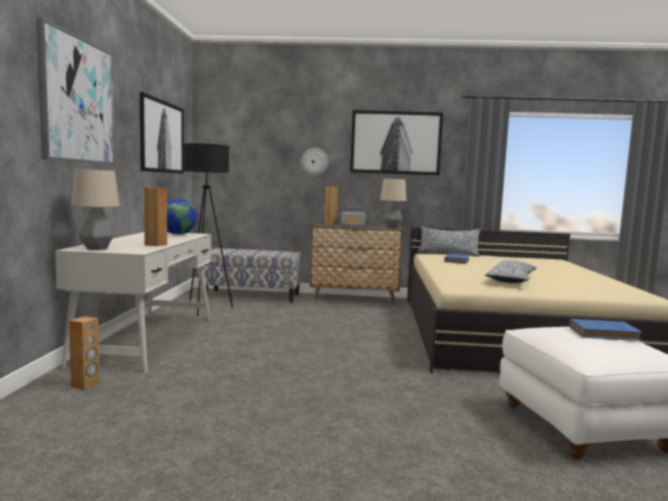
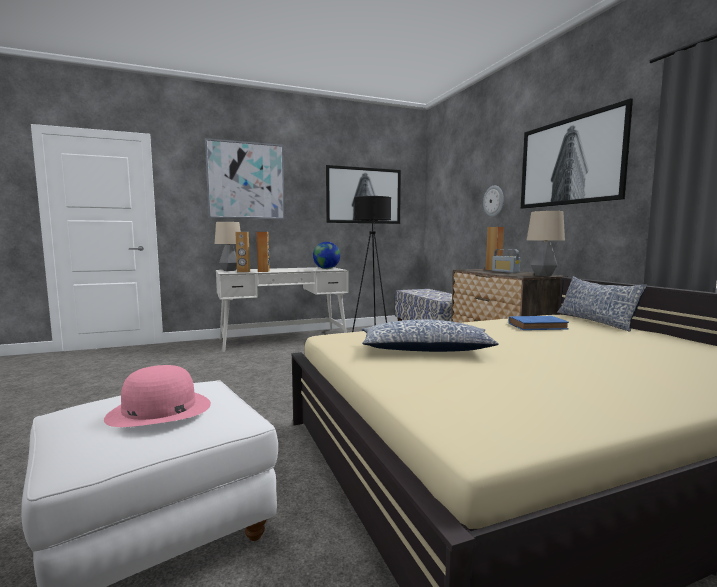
camera: 65 degrees right, 0 degrees up
(86, 385) = (197, 347): brown speaker -> brown speaker (243, 272)
(605, 334) = (159, 410): blue book -> pink hat

